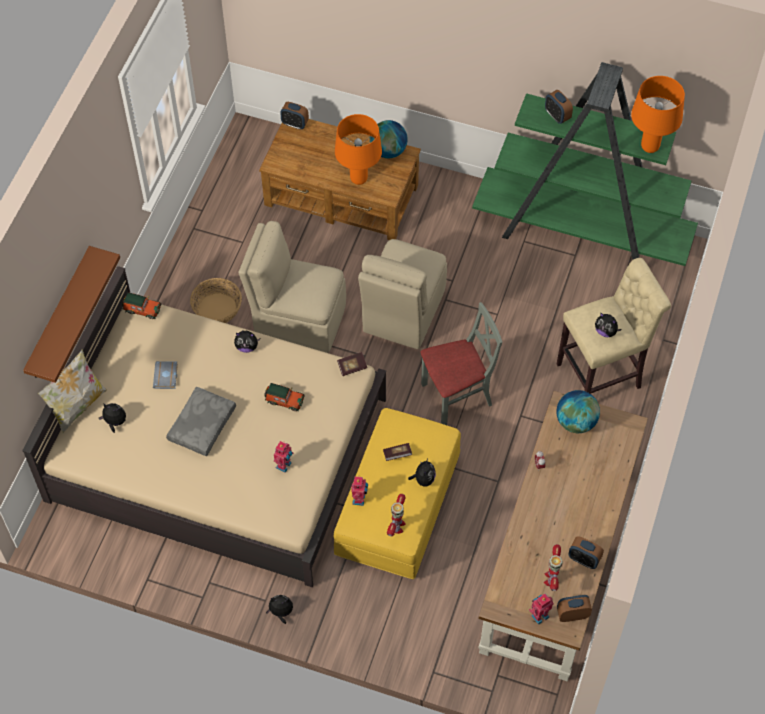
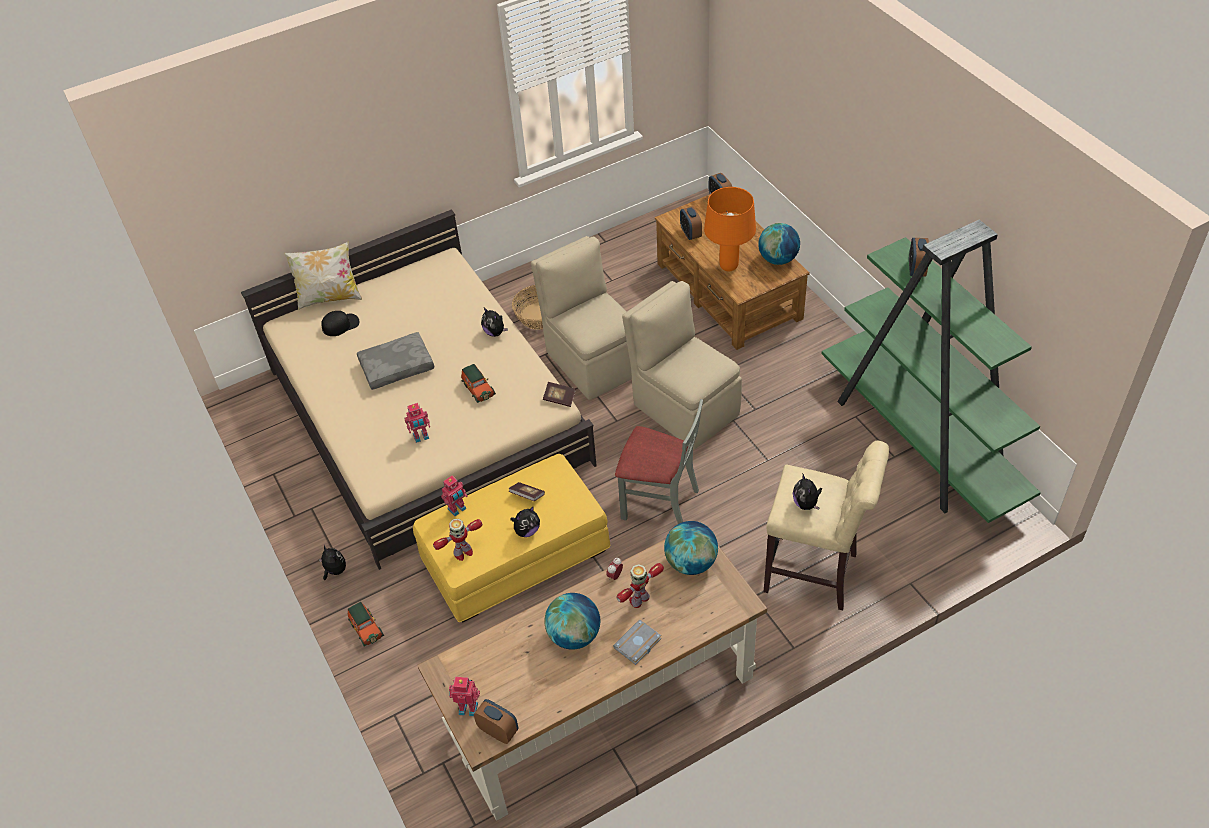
camera: 45 degrees right, 10 degrees down
(59, 315) = (336, 194): brown shelf -> none
(115, 422) = (340, 325): plush toy -> black cap
(141, 309) = (450, 260): toy car -> toy car (365, 628)
(166, 377) = (412, 317): grey book -> grey book (638, 645)
(402, 312) = (684, 407): beige chair -> beige chair turned 75 degrees clockwise
(551, 578) = (516, 683): toy robot -> toy robot (640, 599)
(554, 522) = (574, 635): none -> globe
(584, 559) = (564, 689): alarm clock -> alarm clock (690, 234)
(649, 147) = (987, 343): orange table lamp -> none

